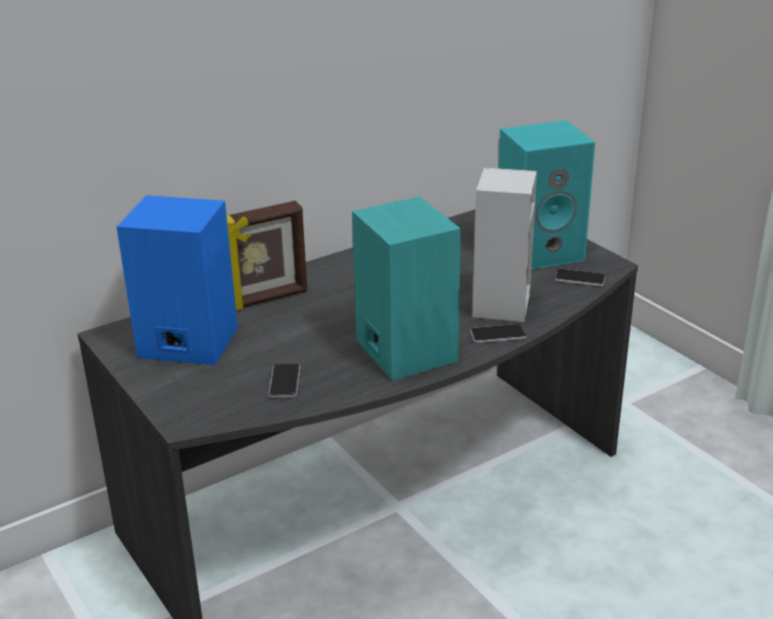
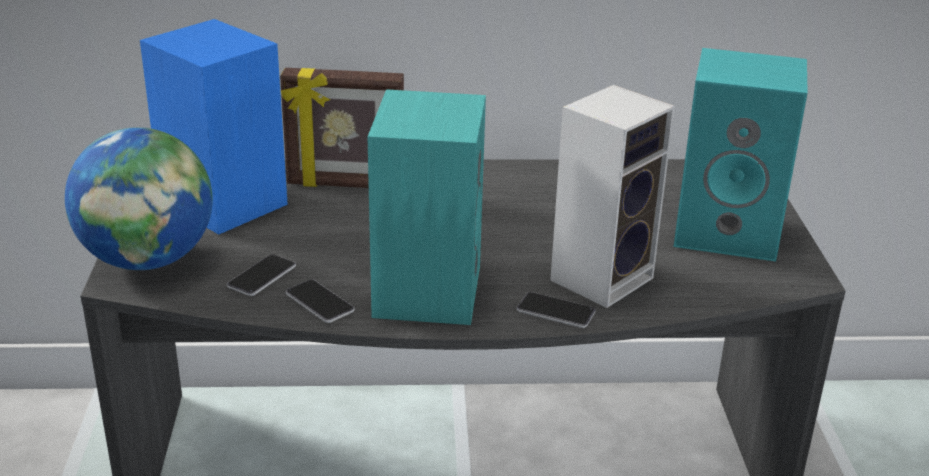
camera: 30 degrees right, 0 degrees up
(186, 401) = (148, 260): none -> globe
(580, 278) = (742, 281): phone -> phone (319, 302)

